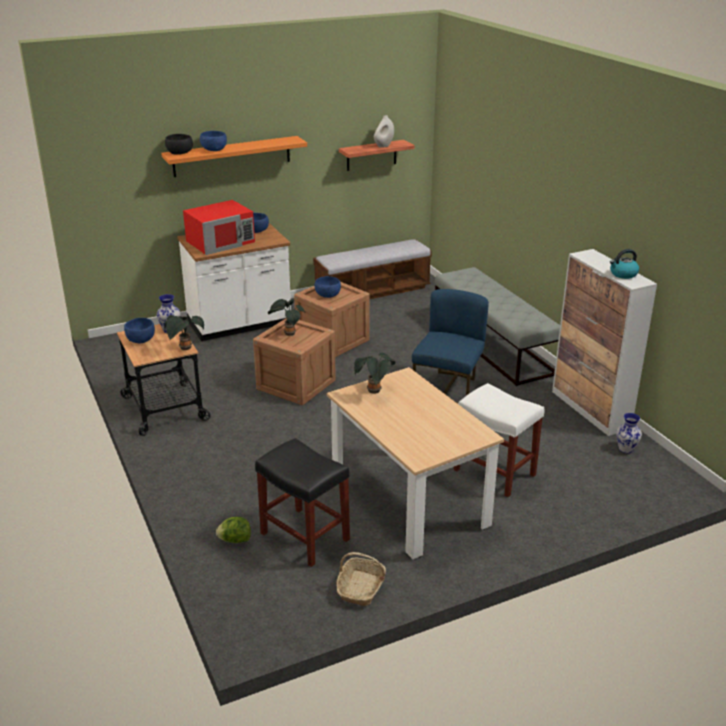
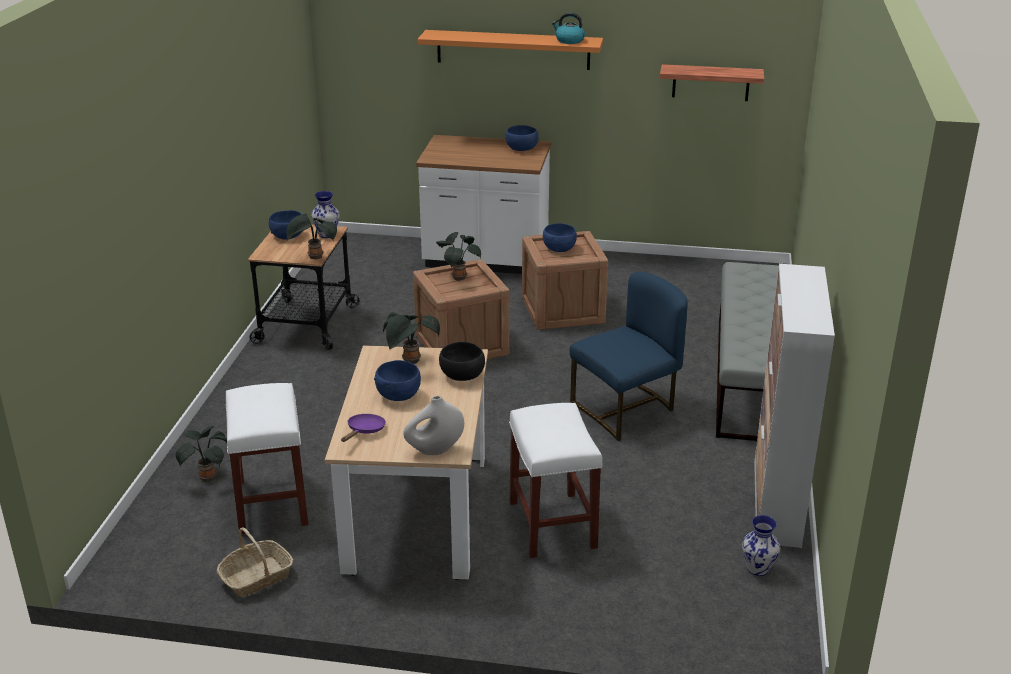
camera: 35 degrees right, 0 degrees up
(180, 153) = (441, 34): black bowl -> black bowl (462, 376)
(213, 150) = (482, 36): blue bowl -> blue bowl (398, 395)
(221, 241) = (467, 151): red microwave -> none
(235, 540) = (207, 477): lettuce -> potted plant
(303, 536) = (271, 501): black stool -> white stool
(373, 292) = (683, 269): bench -> none
(383, 146) = (721, 72): white vase -> white vase (434, 450)
(412, 445) = (364, 431): none -> purple frying pan
(623, 274) = (806, 309): kettle -> kettle (569, 40)

